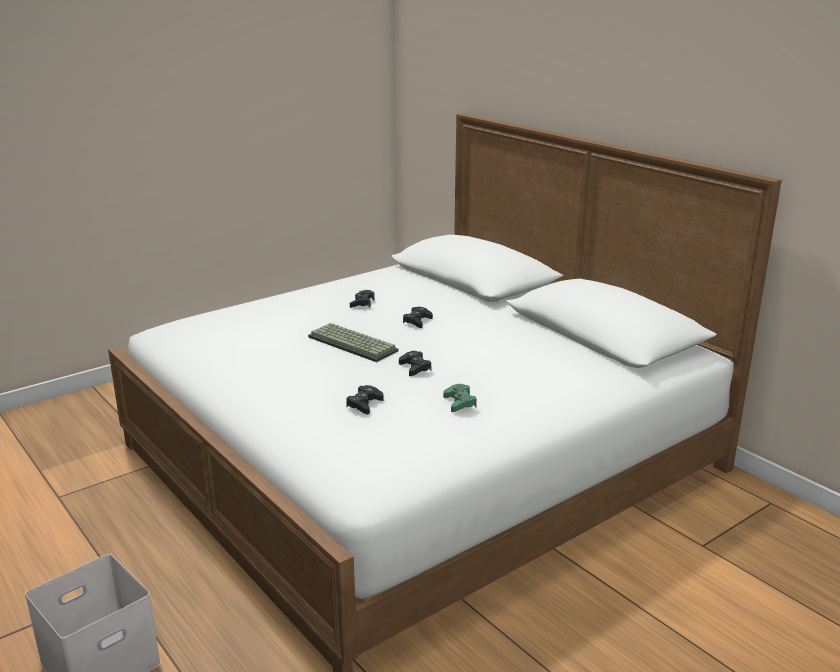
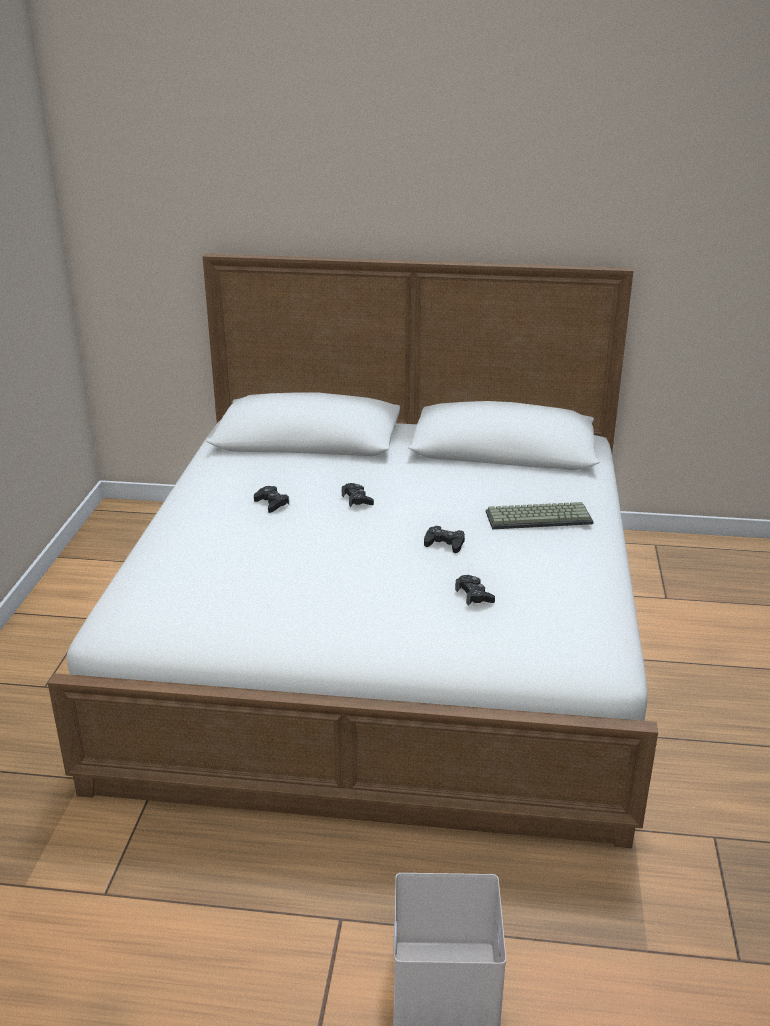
camera: 45 degrees left, 5 degrees up
(354, 344) = (350, 546): keyboard -> keyboard (539, 517)
(459, 403) = (535, 556): green game controller -> none

